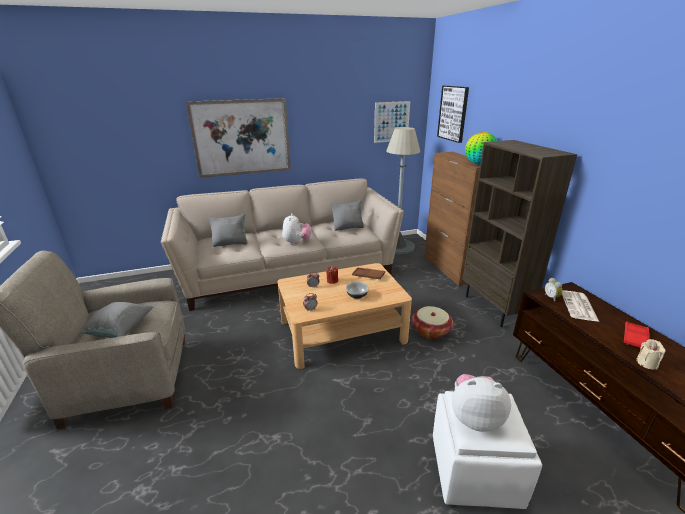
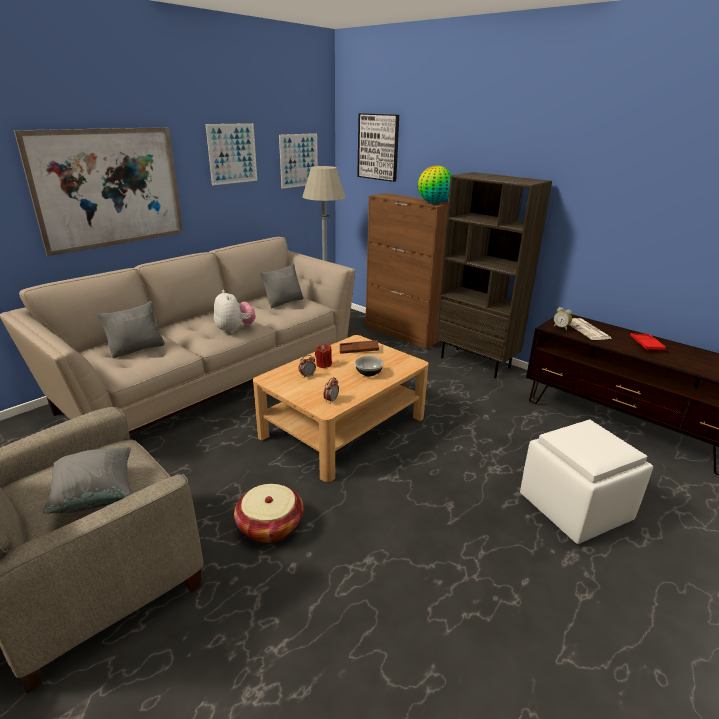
camera: 30 degrees left, 0 degrees up
(334, 116) = (232, 153): none -> picture
(431, 330) = (436, 399): basket -> basket (270, 526)
(475, 417) = (585, 446): plush toy -> none
(646, 363) = (670, 360): beige candle -> none

